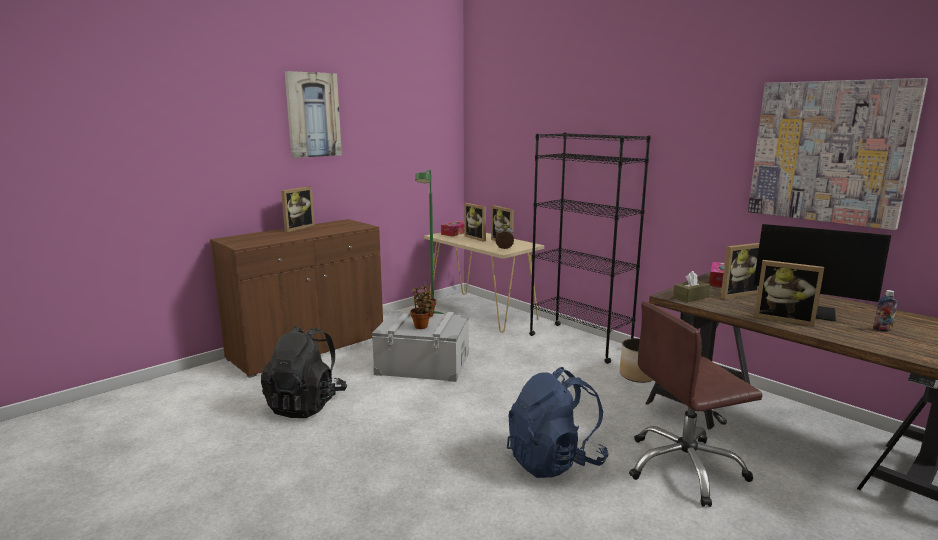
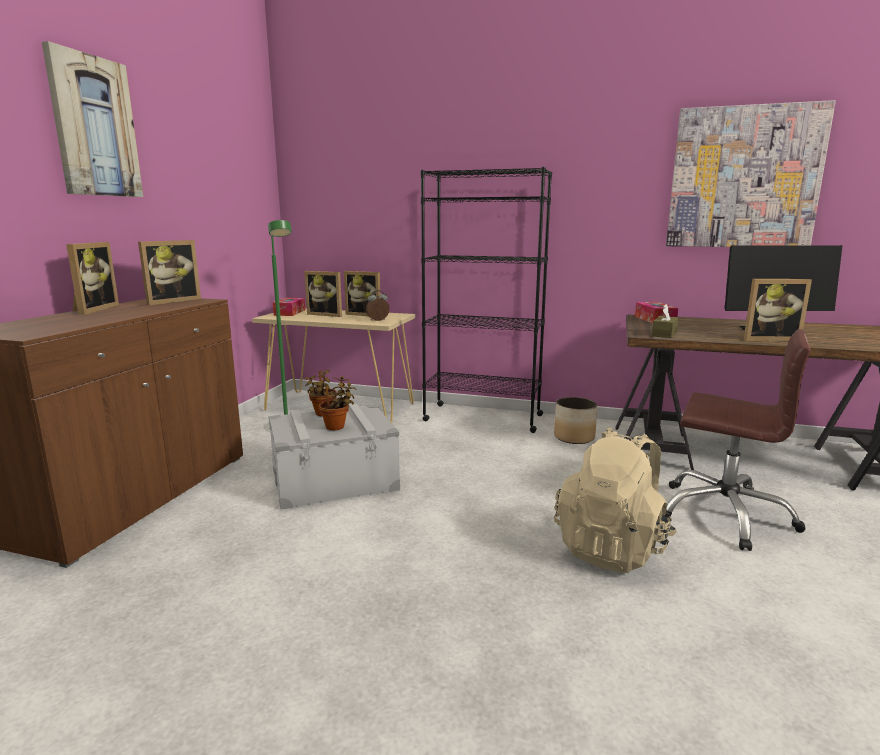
camera: 30 degrees left, 0 degrees up
(306, 405) = (216, 579): black backpack -> none
(554, 461) = (612, 548): blue backpack -> beige backpack
(684, 468) = (724, 514): brown office chair -> brown office chair turned 105 degrees counterclockwise
(735, 293) = (688, 327): picture frame -> picture frame (171, 301)
(882, 330) = (843, 336): bottle -> none

